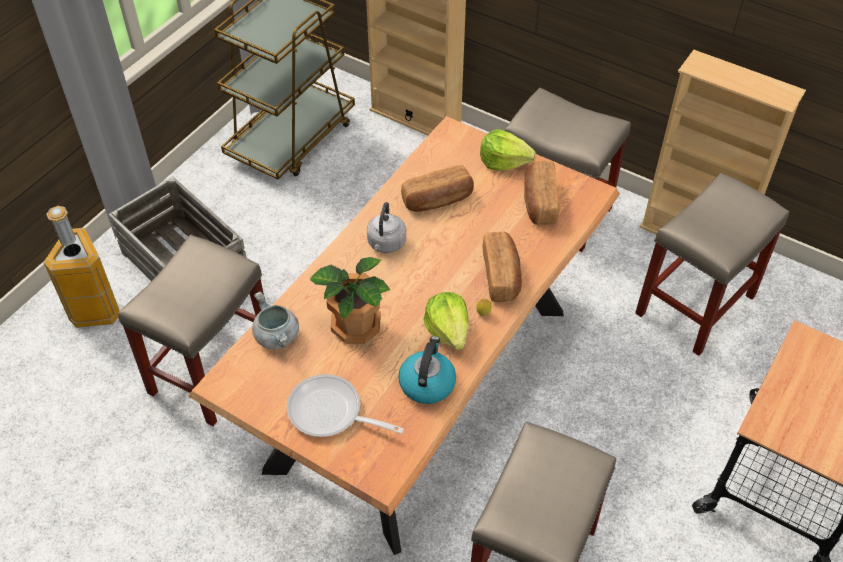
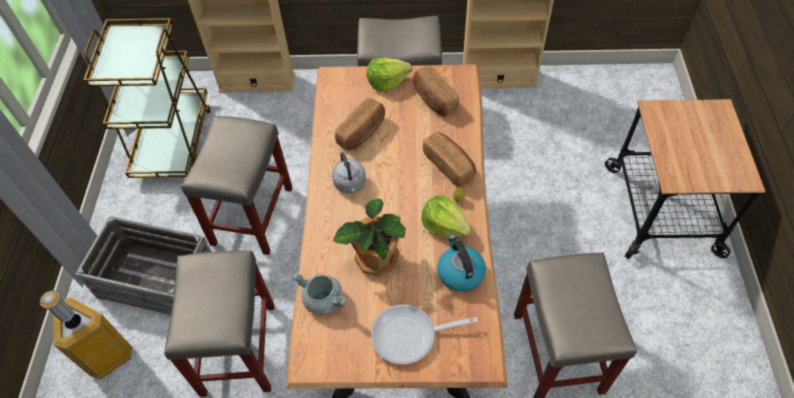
camera: 30 degrees left, 5 degrees up
(696, 303) = (531, 122): beige stool -> beige stool (252, 214)

